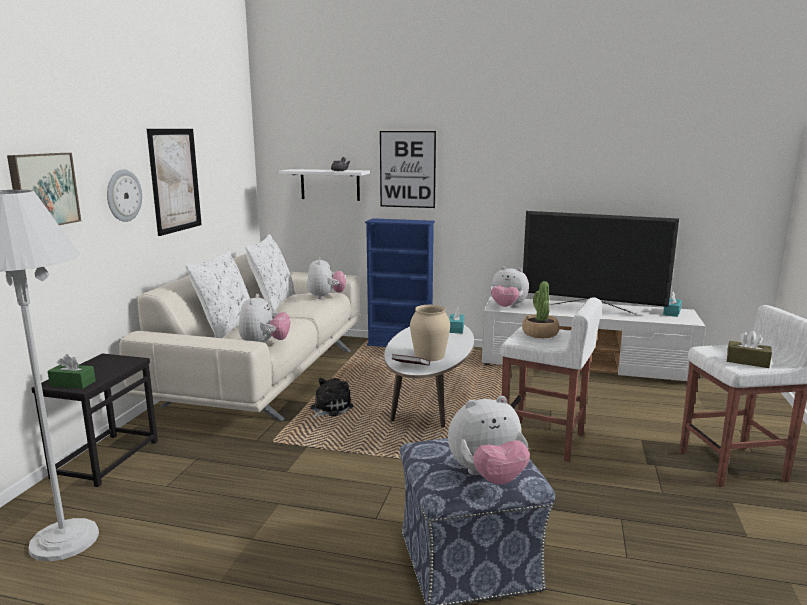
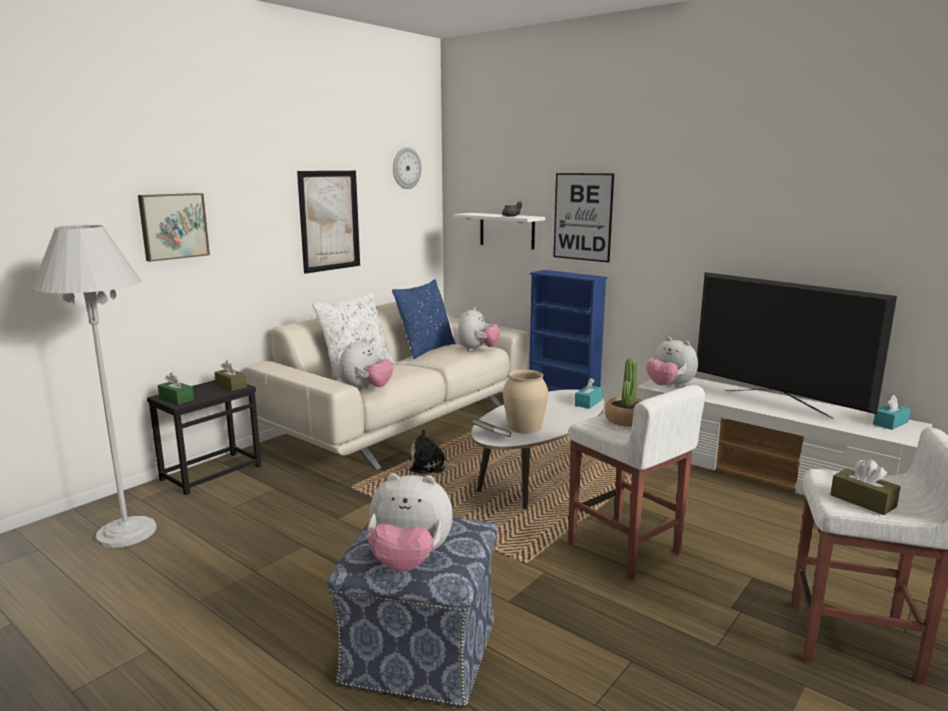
camera: 25 degrees right, 0 degrees up
(120, 361) = (231, 386): none -> brown tissue box
(123, 195) = (264, 233): wall clock -> wall clock (406, 168)
(273, 302) = (425, 349): white pillow -> blue pillow
(329, 408) = (430, 466): plush toy -> plush toy turned 150 degrees counterclockwise

